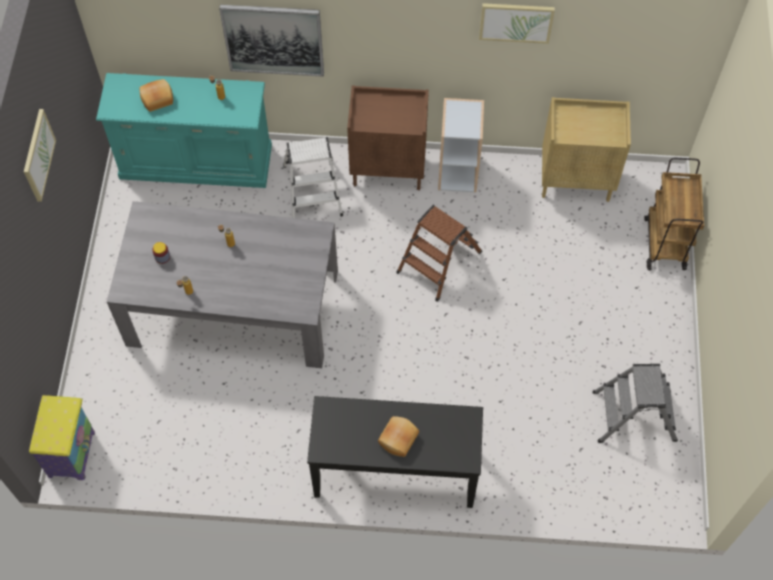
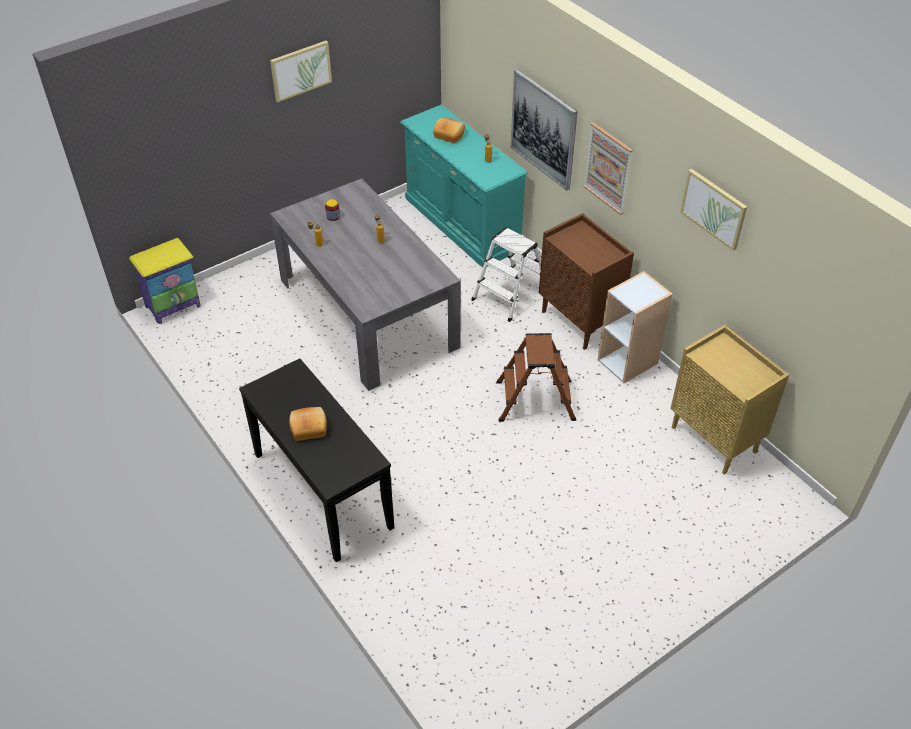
camera: 50 degrees right, 15 degrees down
(374, 39) = (608, 168): none -> picture
(634, 416) = (537, 627): grey step ladder -> none
(664, 244) = (732, 541): brown cart -> none

